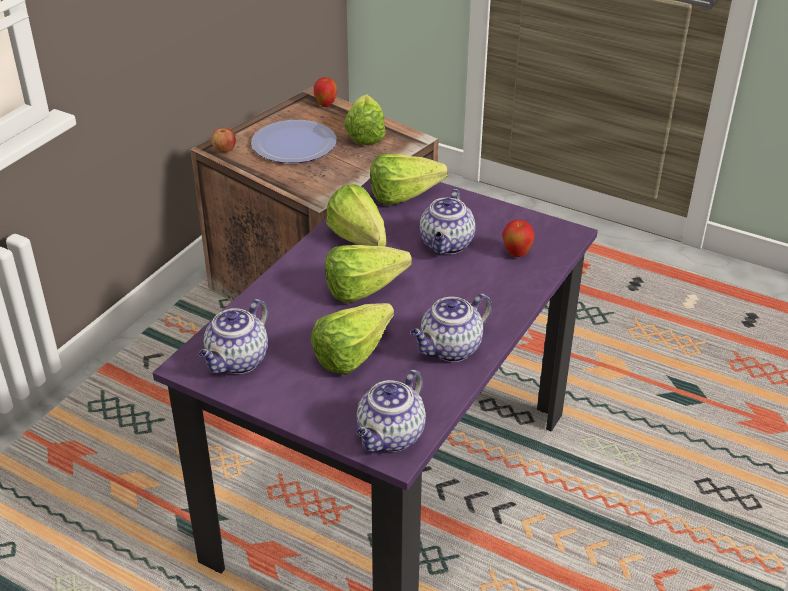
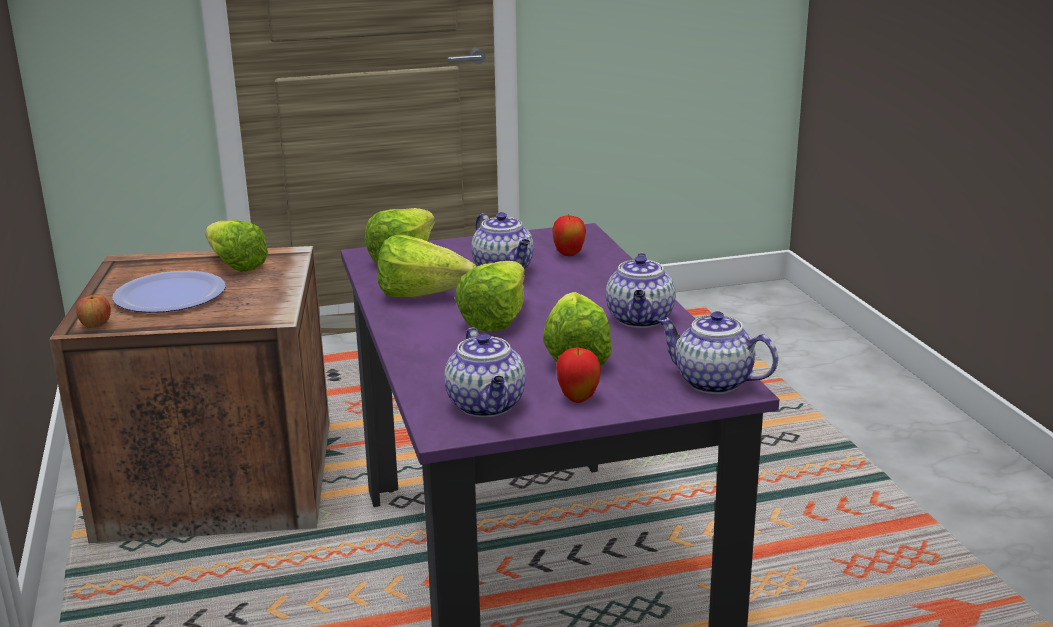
camera: 45 degrees left, 15 degrees down
(325, 105) = (149, 261): apple -> apple (578, 399)
(390, 437) = (711, 382): teapot -> teapot turned 135 degrees clockwise

